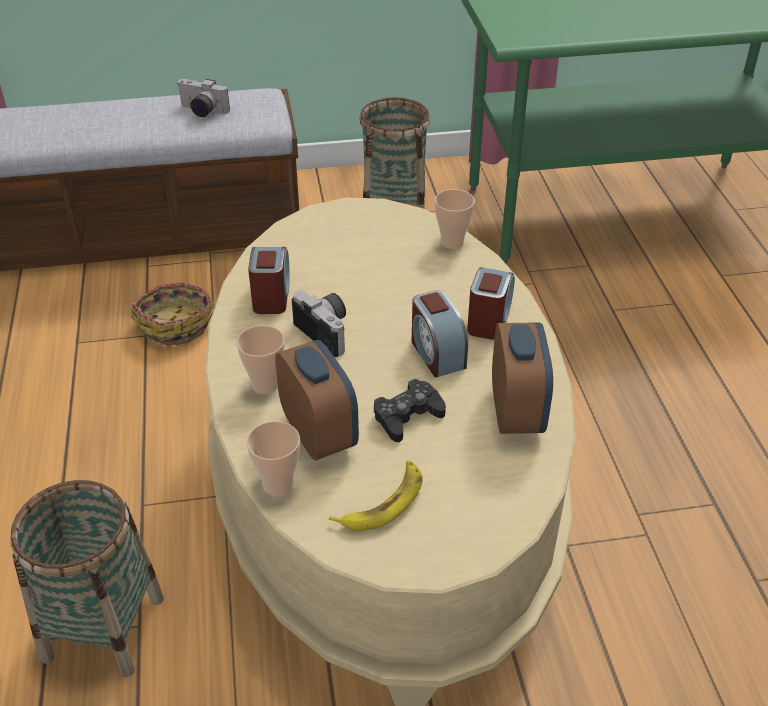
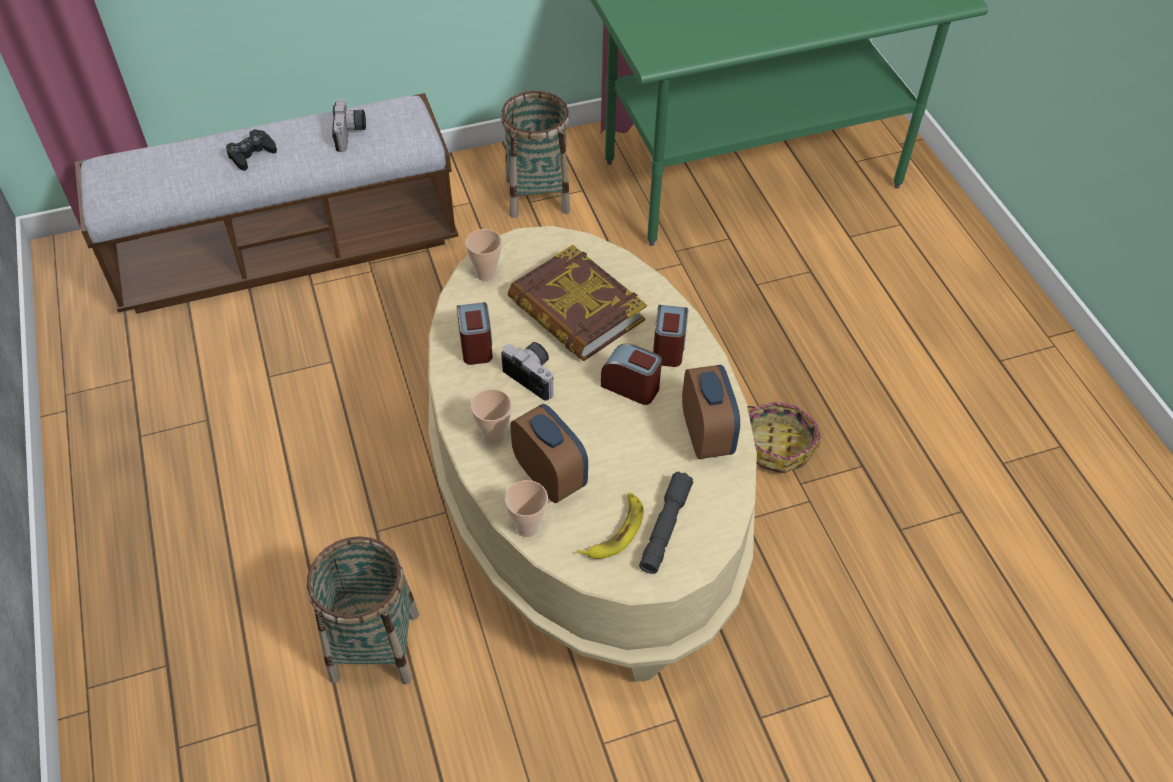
camera: 10 degrees left, 10 degrees up
(176, 323) = (358, 345): basket -> basket (776, 445)
(201, 111) = (351, 134): camera -> camera turned 105 degrees counterclockwise
(390, 276) = (575, 311): none -> book
(407, 416) = (619, 450): black game controller -> black game controller (251, 154)
(436, 353) = (631, 386): alarm clock -> alarm clock turned 150 degrees clockwise
(446, 506) = (665, 528): none -> grey flashlight
(452, 242) = (623, 269): cup -> cup (486, 274)

